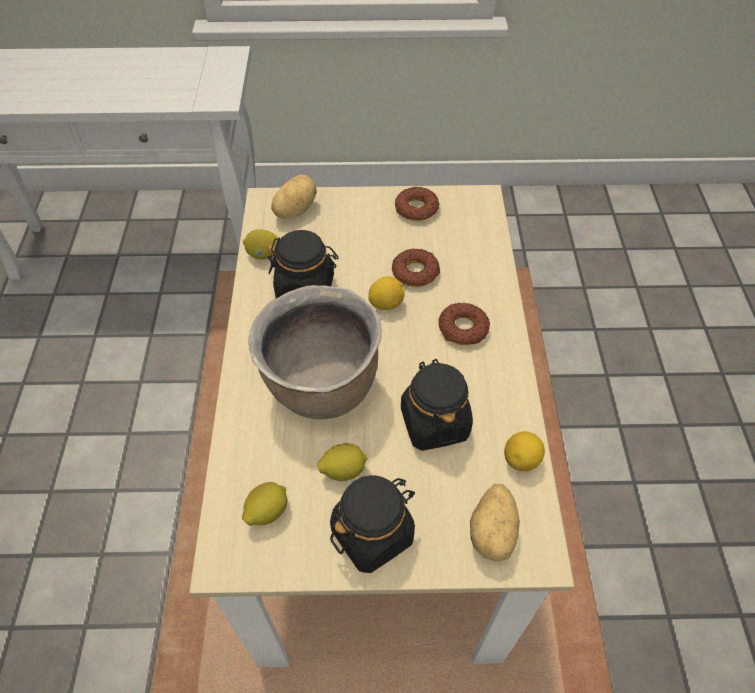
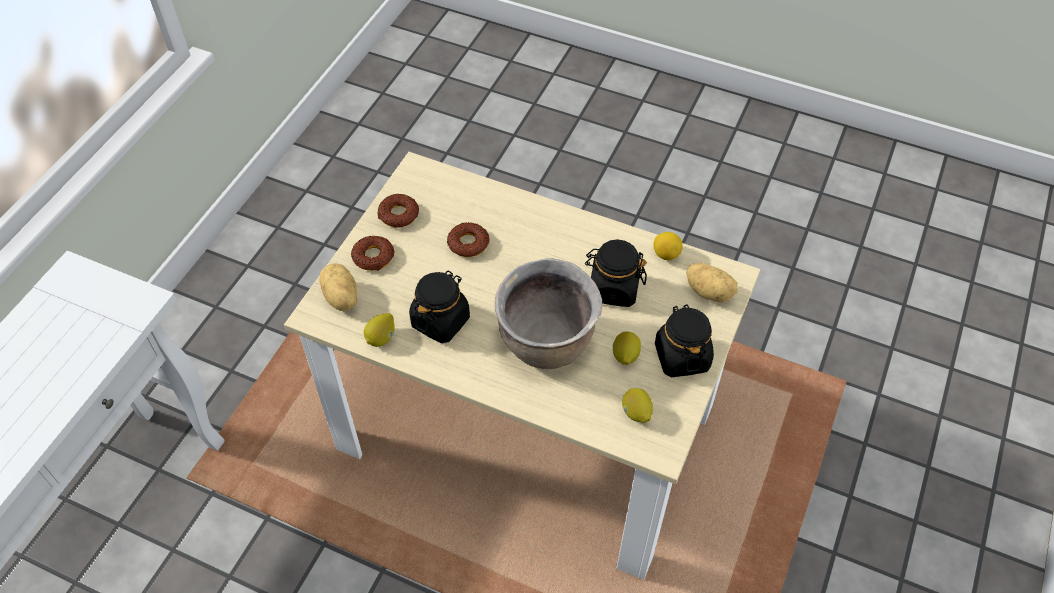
camera: 65 degrees left, 0 degrees up
(386, 304) = (489, 274): lemon -> none
(463, 328) = (541, 238): donut -> donut (373, 257)

